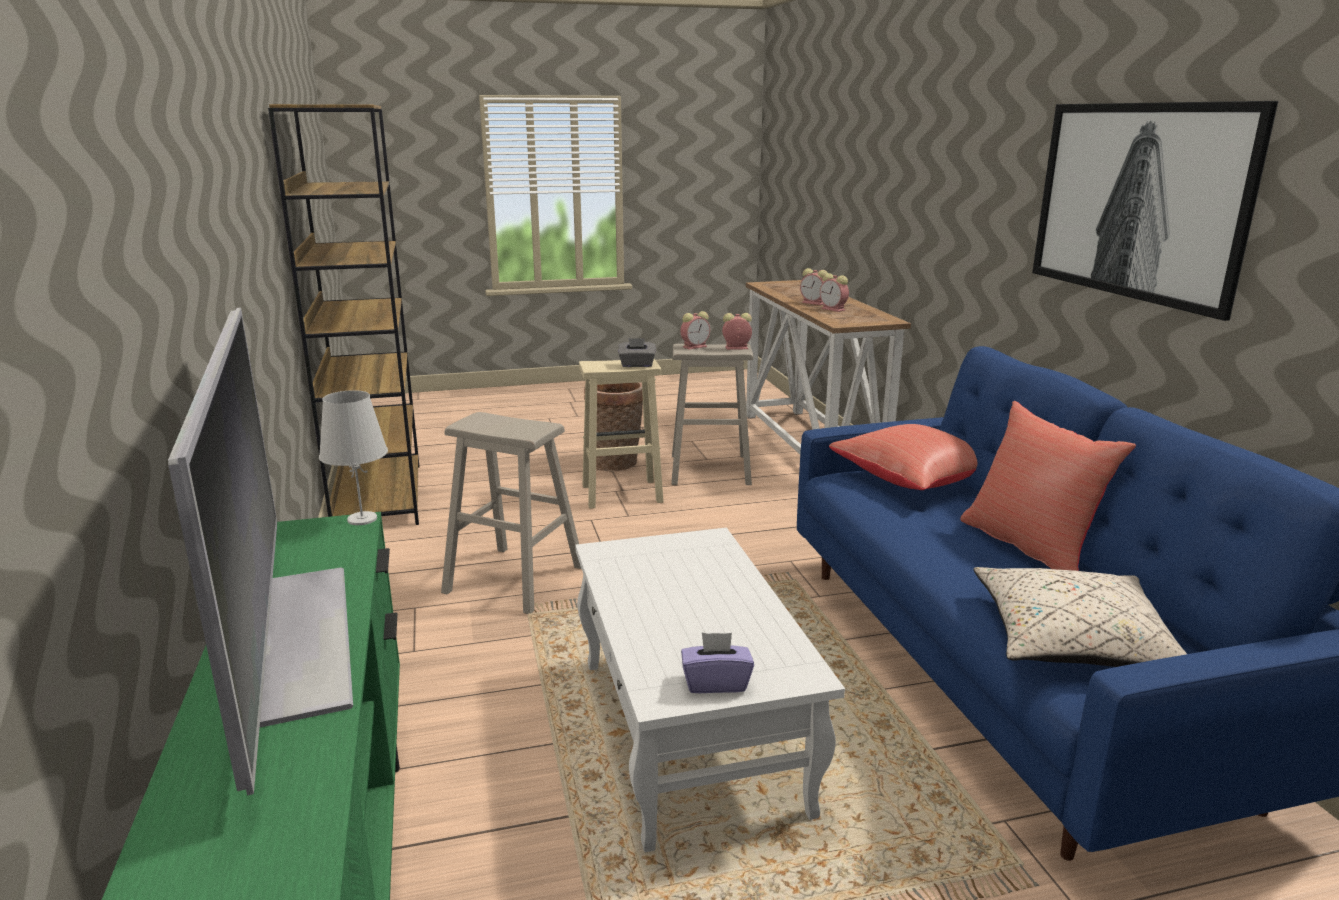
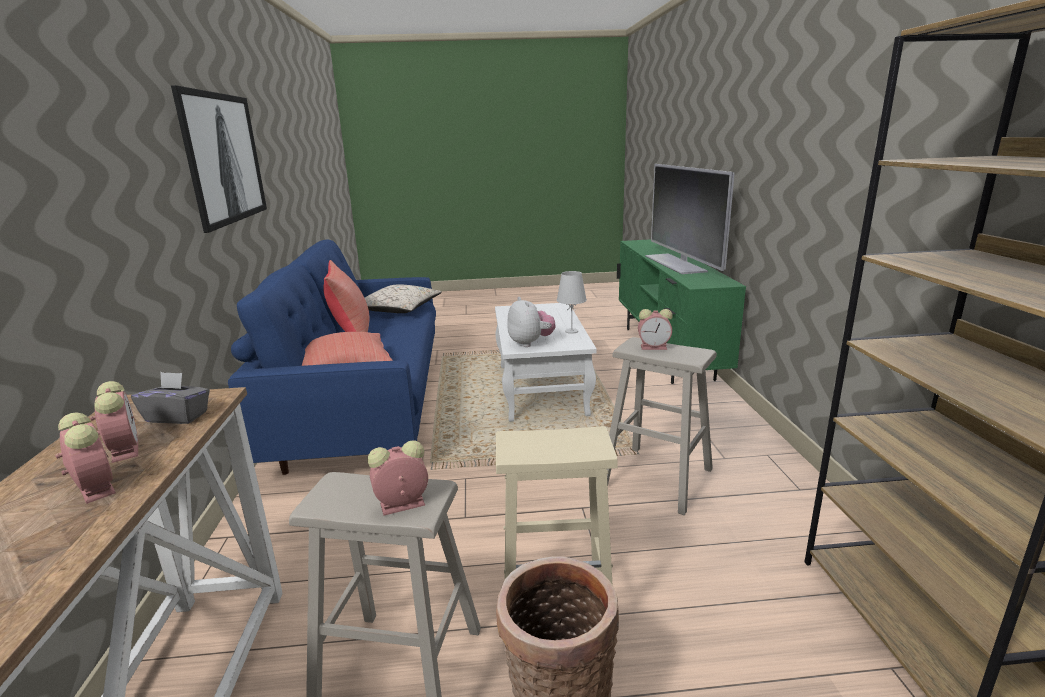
camera: 170 degrees left, 0 degrees up
(362, 519) = (694, 286): white table lamp -> white table lamp (571, 331)
(637, 365) = (528, 439): grey tissue box -> grey tissue box (178, 417)
(690, 552) = (530, 343): none -> plush toy
(716, 683) = (539, 307): purple tissue box -> none
(735, 348) = (335, 493): alarm clock -> alarm clock (654, 347)

